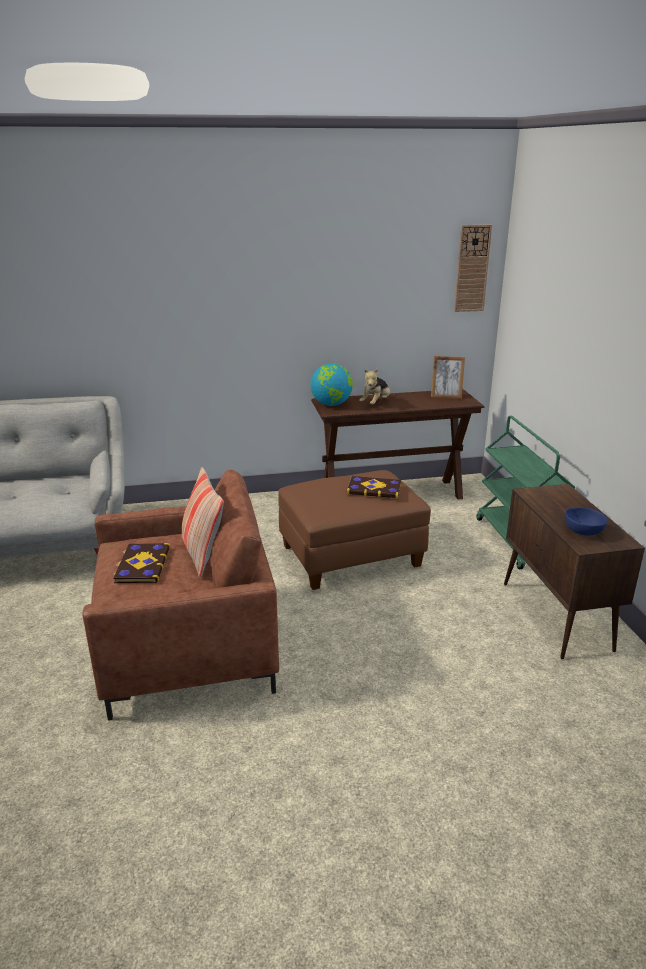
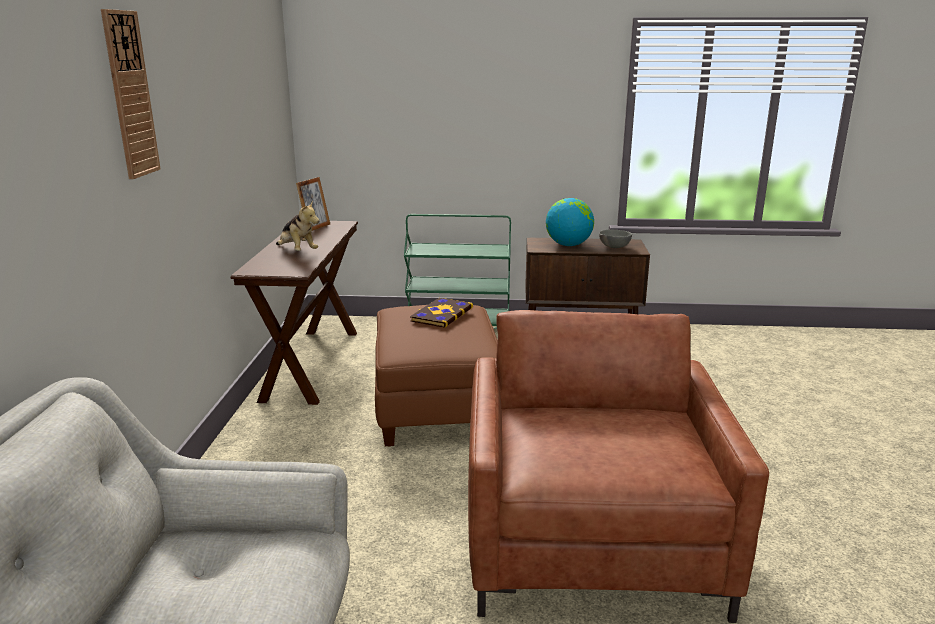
camera: 75 degrees left, 5 degrees down
(142, 565) = (609, 446): book -> none
(203, 554) = (584, 406): pillow -> none
(331, 404) = (272, 268): globe -> globe (568, 245)
(472, 268) = (278, 79): wall clock -> wall clock (130, 95)
(582, 531) = (613, 247): blue bowl -> grey bowl

